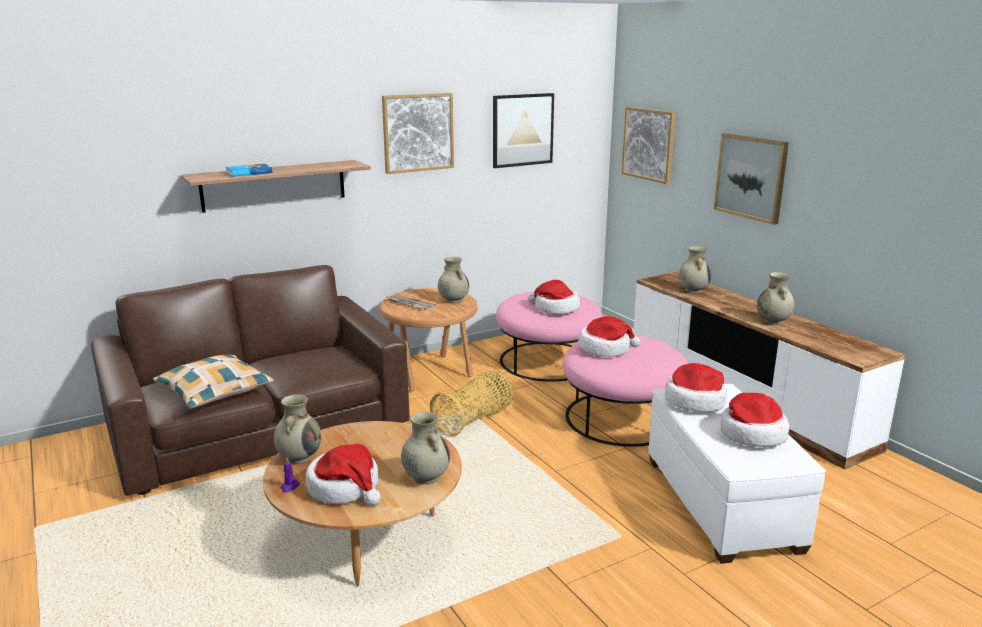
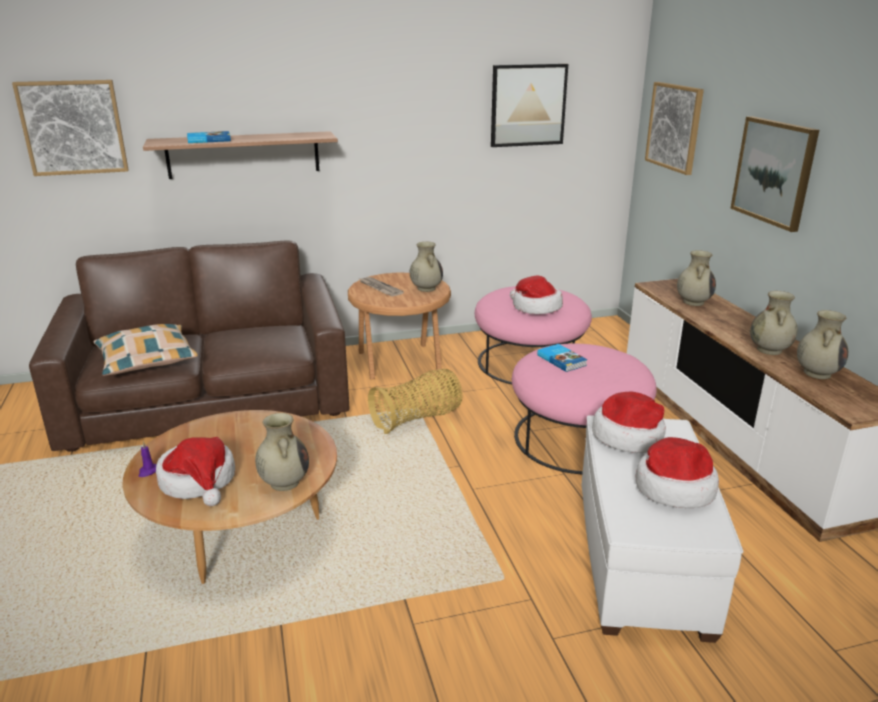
camera: 15 degrees right, 5 degrees up
(299, 457) = (179, 440): beige vase -> beige vase (817, 373)
(418, 132) = (403, 104): picture -> picture (73, 127)
(605, 349) = (562, 360): hat -> book

